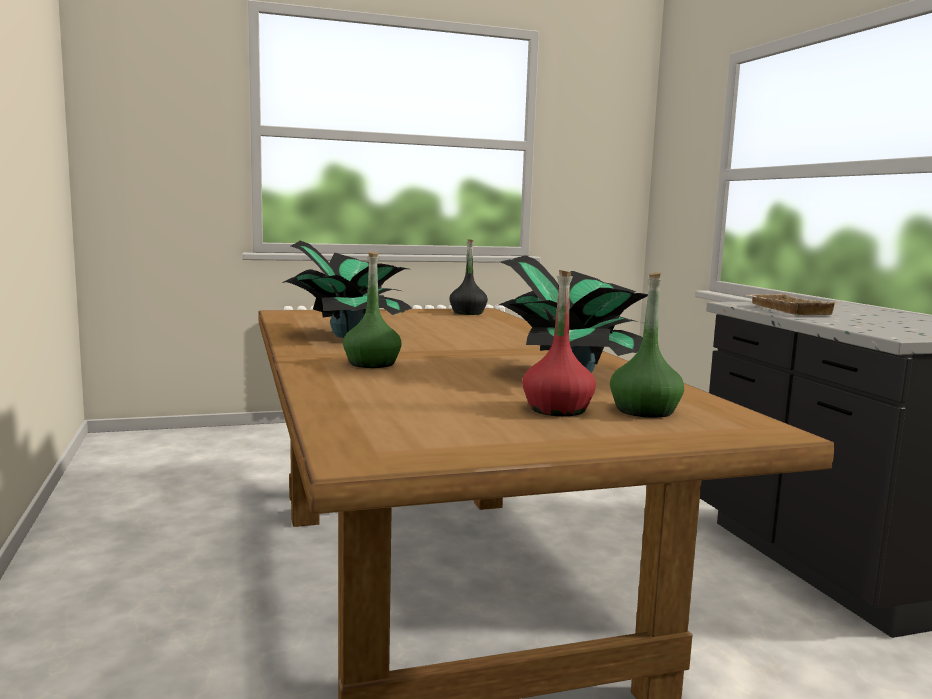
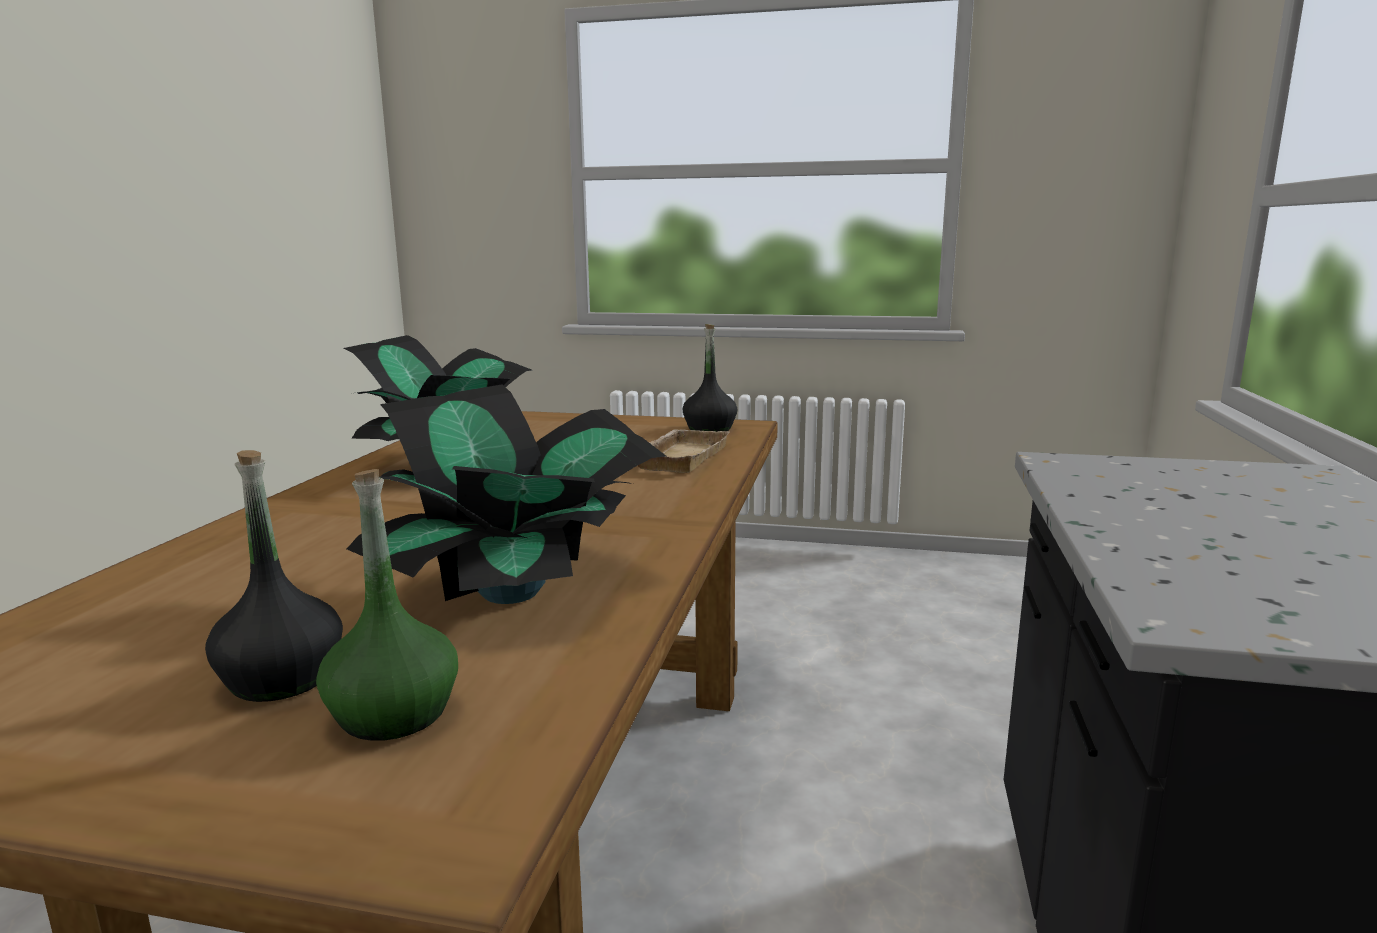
camera: 30 degrees right, 5 degrees up
(372, 364) = (328, 526): green bottle -> none
(557, 409) = (283, 678): red bottle -> black bottle
(786, 310) = (1122, 490): beige tray -> beige tray (679, 457)

